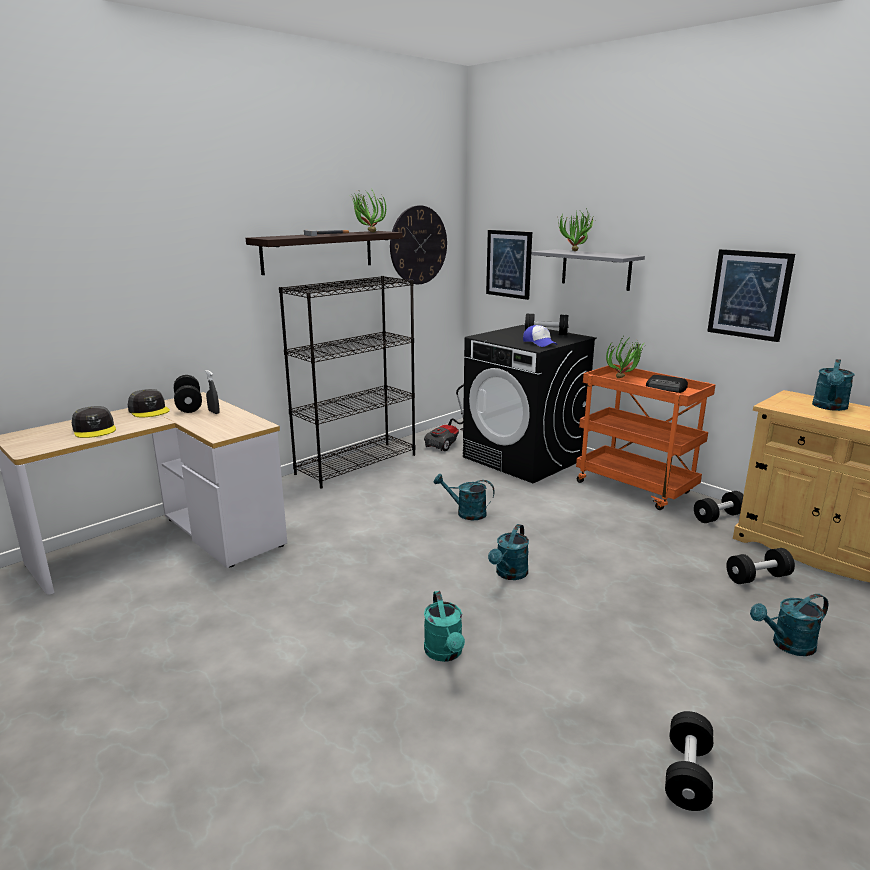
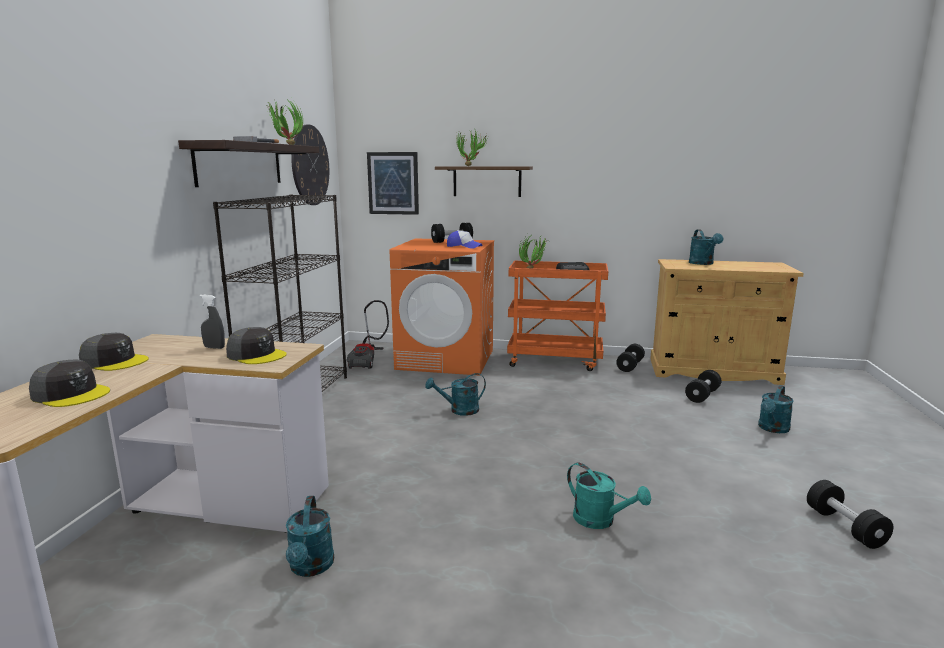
camera: 35 degrees left, 5 degrees down
(189, 405) = (162, 347): black dumbbell -> none
(224, 425) = (256, 355): none -> grey cap
(509, 574) = (559, 444): turquoise watering can -> turquoise watering can (311, 568)
(524, 458) = (446, 359): black washing machine -> orange washing machine
(596, 269) = (487, 181): grey shelf -> brown shelf
(749, 294) = (623, 190): picture -> none

